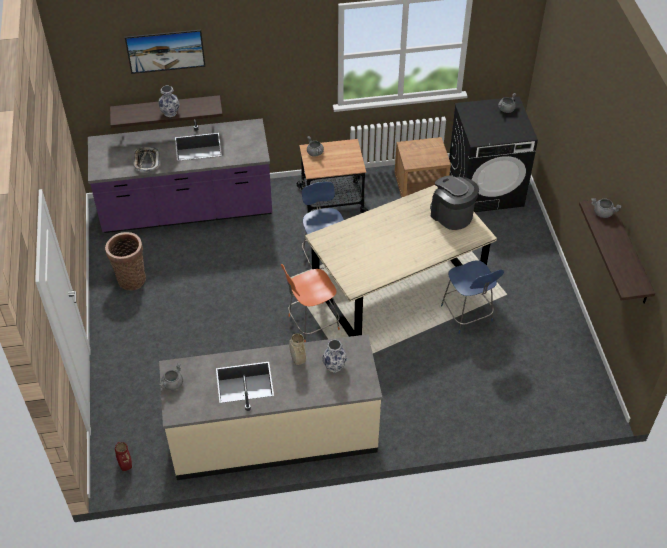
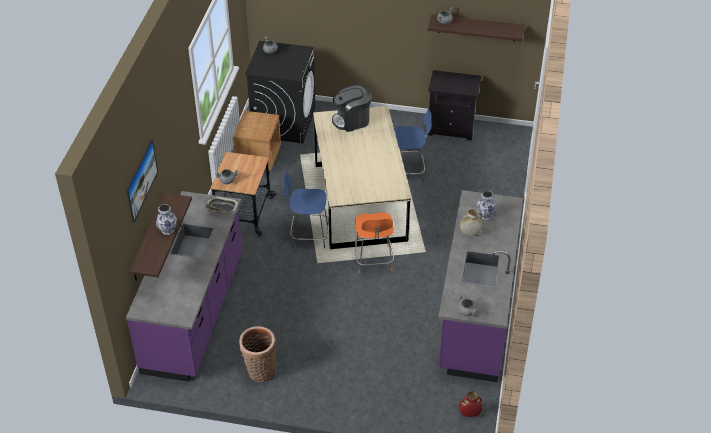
camera: 70 degrees left, 5 degrees down
(146, 161) = (190, 279): tray -> tray (221, 207)
(273, 435) = (476, 311): beige counter -> purple counter
(569, 337) = (452, 128): none -> black nightstand

